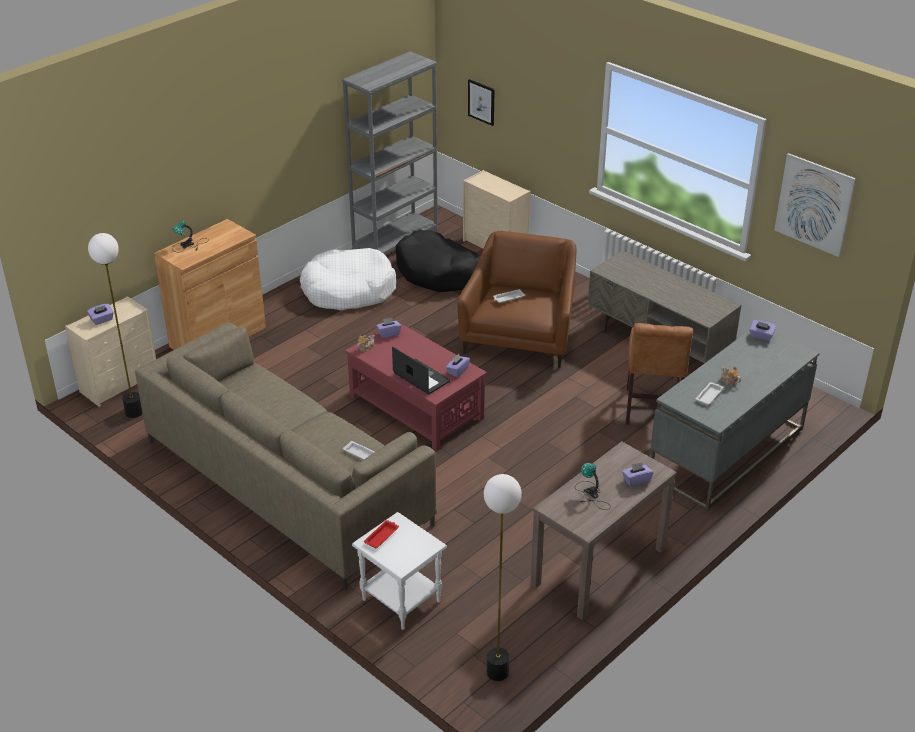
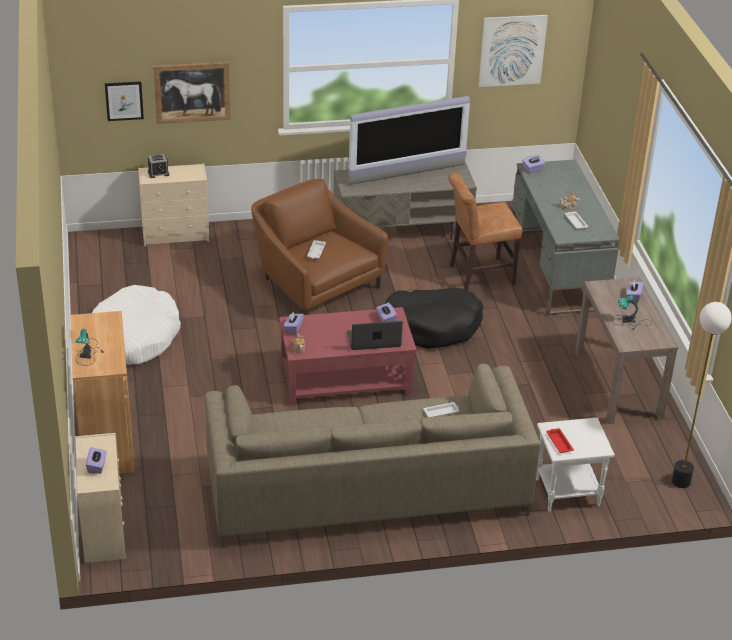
camera: 55 degrees left, 0 degrees up
(134, 412) = (161, 539): floor lamp -> none
(395, 241) = (94, 279): grey bookcase -> none
(438, 272) = (173, 280): black dog bed -> black dog bed (432, 326)
(488, 180) = (158, 173): none -> alarm clock
(530, 117) = (192, 92): none -> picture
(652, 411) = (478, 276): brown chair -> brown chair turned 120 degrees clockwise
(671, 286) = (407, 175): none -> television

